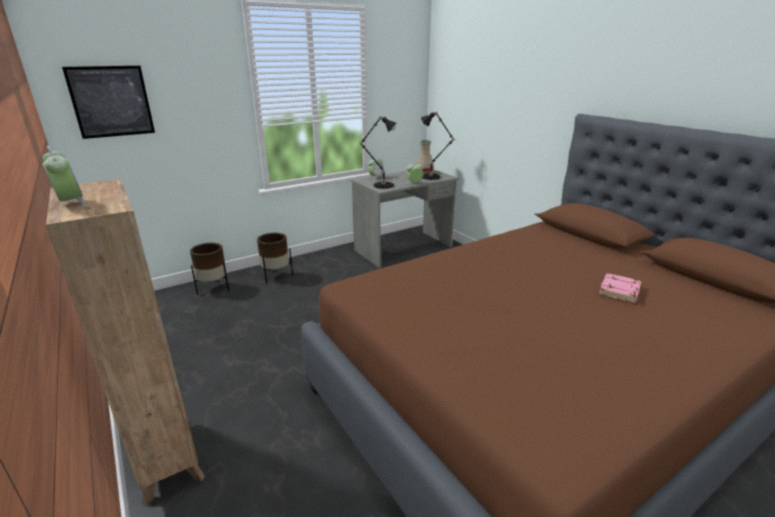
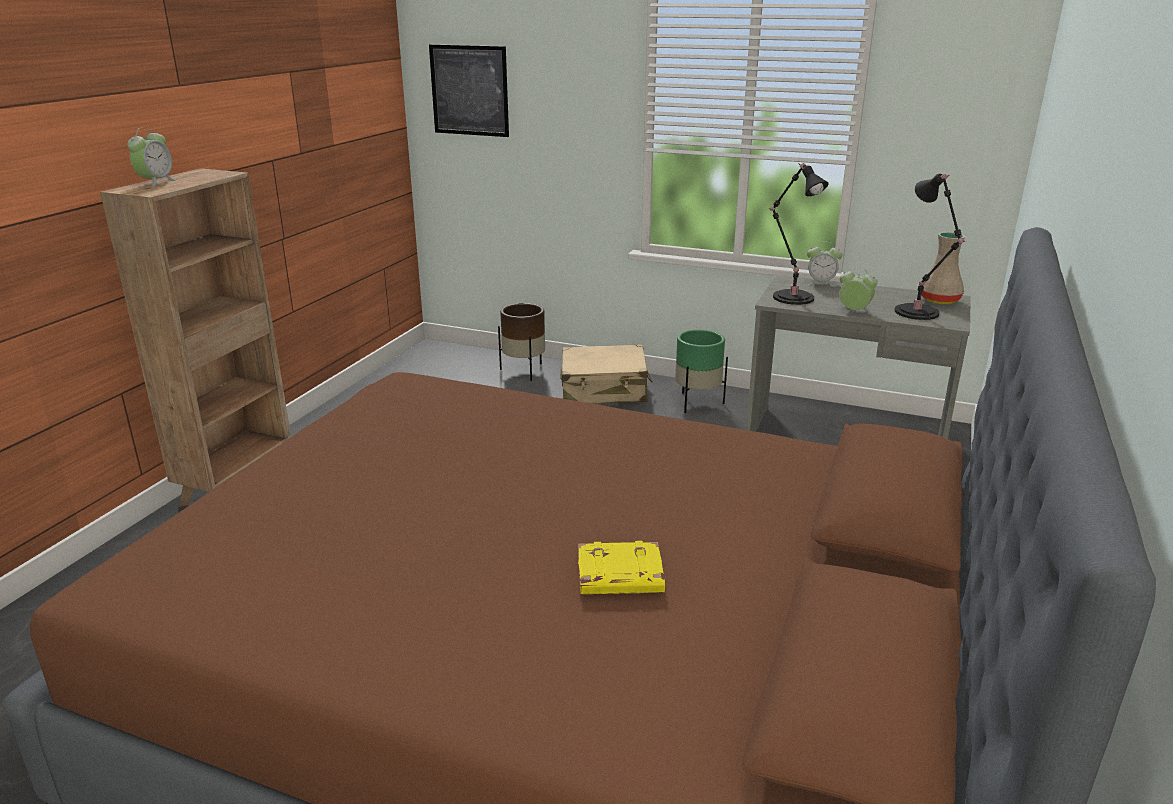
camera: 55 degrees right, 0 degrees up
(276, 276) = (604, 390): brown planter -> beige suitcase
(327, 261) = (696, 403): none -> green planter
(620, 291) = (619, 576): pink book -> yellow book

